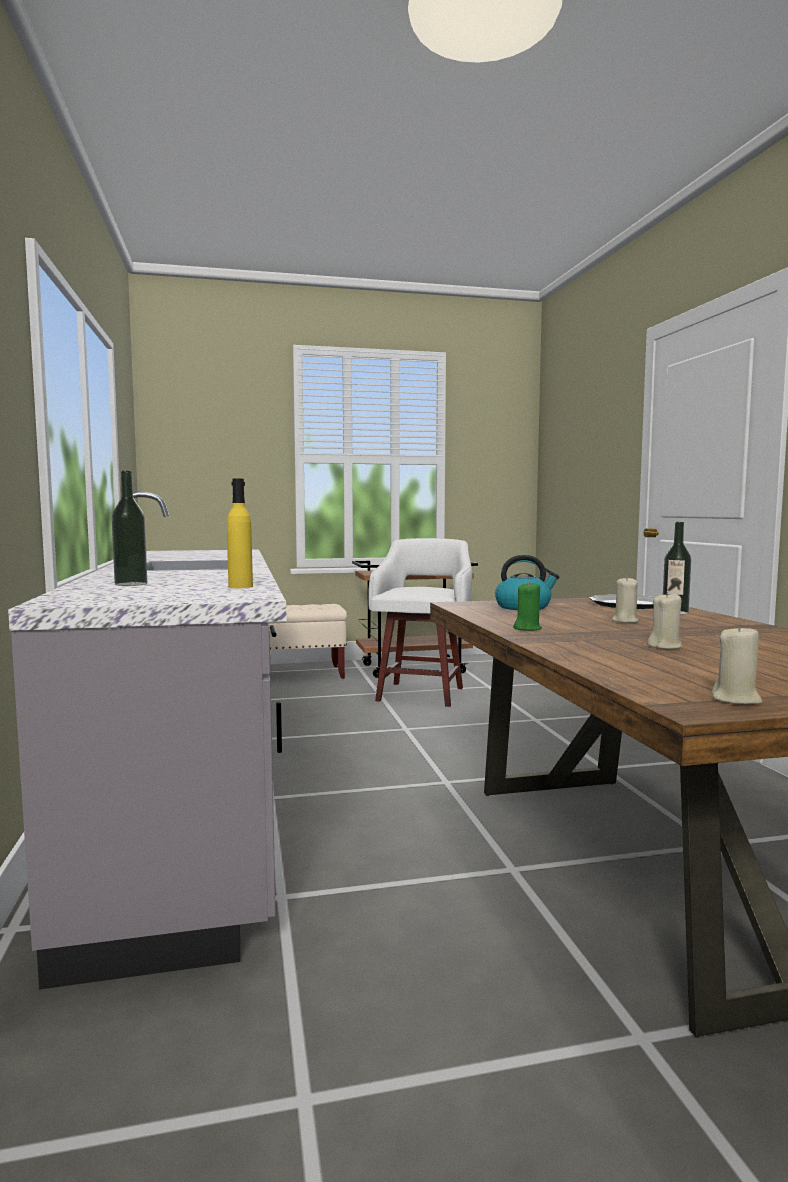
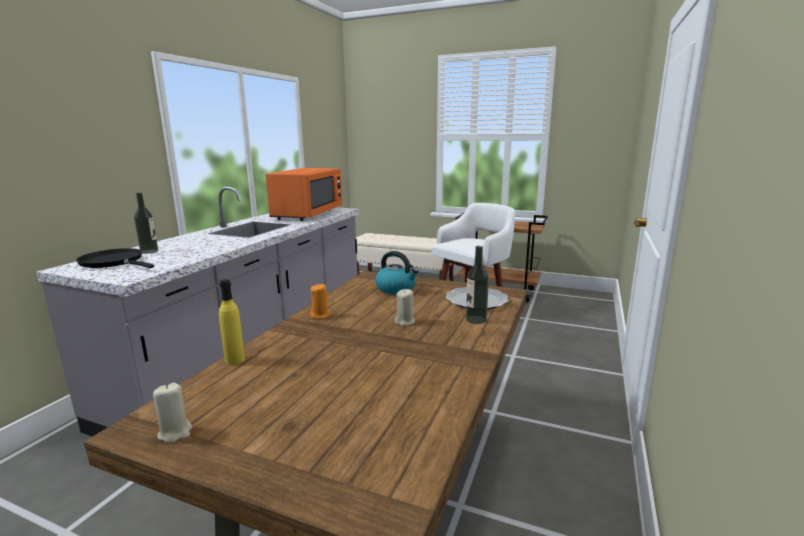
camera: 35 degrees right, 10 degrees up
(128, 593) = (114, 262): none -> black frying pan
(209, 554) = (308, 214): none -> orange microwave
(240, 586) = (169, 263): yellow bottle -> yellow bottle (235, 360)
(527, 628) = (320, 315): green candle -> orange candle
(665, 646) = (328, 360): beige candle -> none

